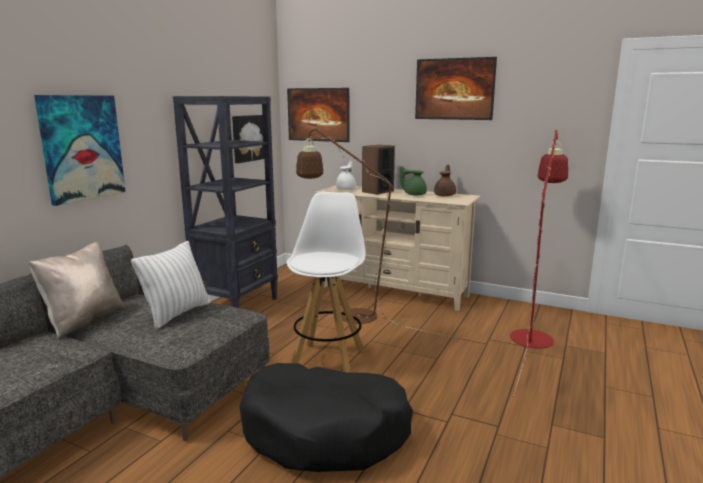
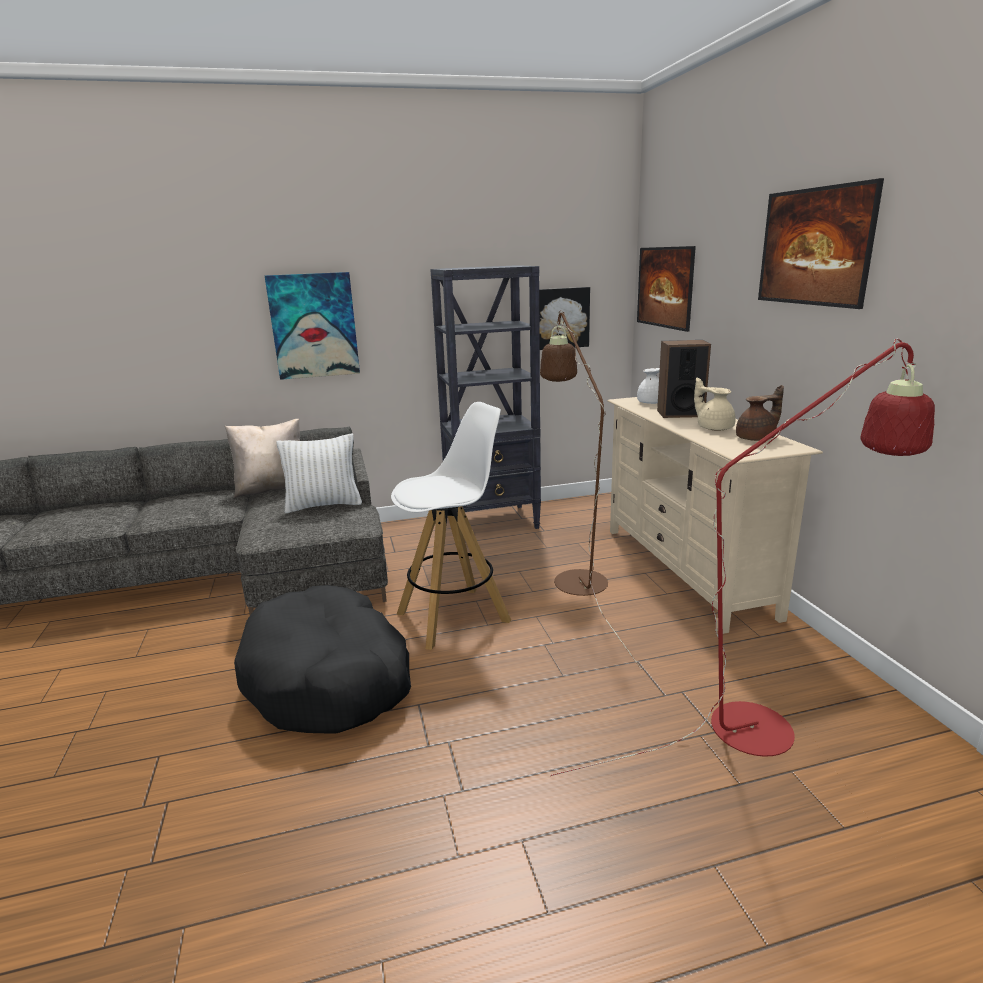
camera: 50 degrees right, 5 degrees up
(414, 194) = (714, 428): green teapot -> beige teapot

